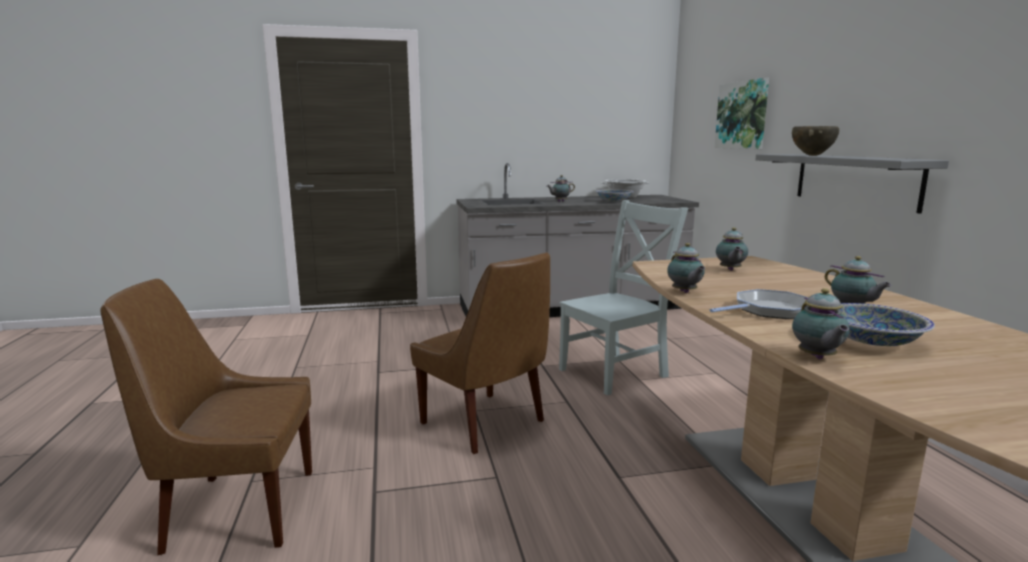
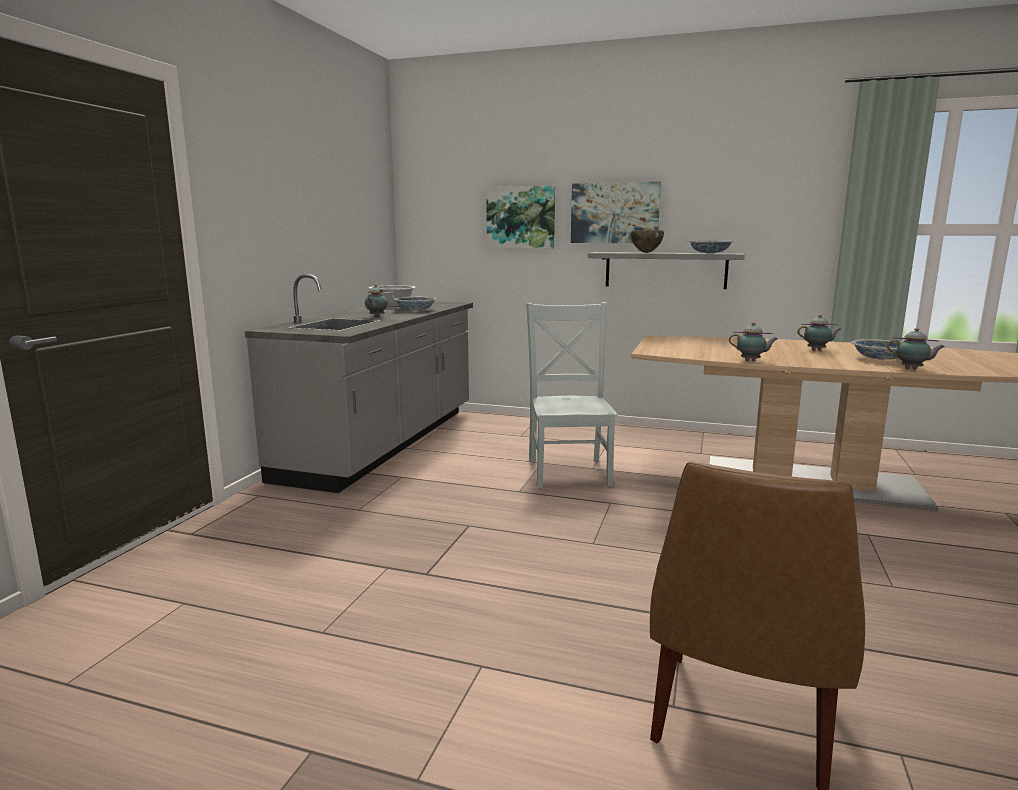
camera: 60 degrees left, 0 degrees up
(486, 424) = (627, 545): brown chair -> none
(730, 270) = (690, 345): teapot -> none
(769, 310) = (810, 358): frying pan -> none
(814, 106) = (615, 213): none -> picture
(883, 158) = (709, 253): none -> bowl

